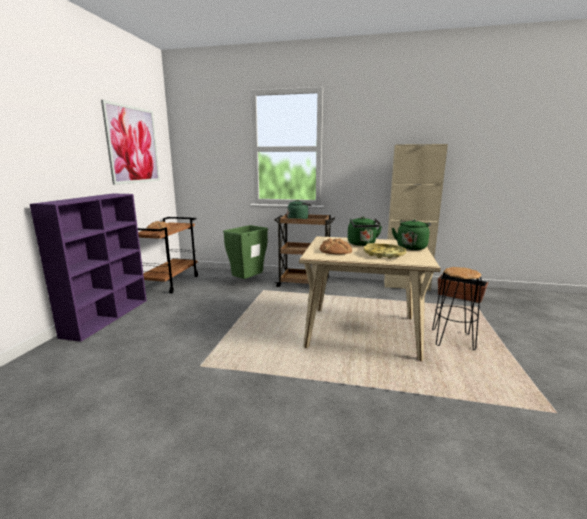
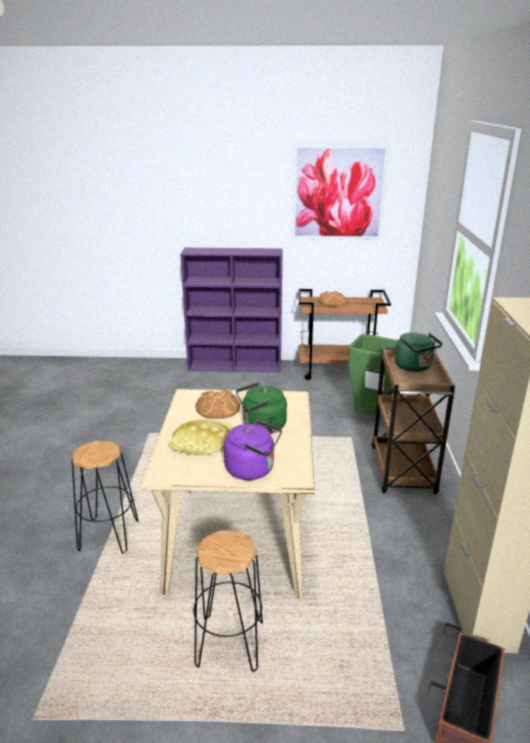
camera: 80 degrees right, 10 degrees up
(361, 387) = (109, 535): none -> black stool
(411, 247) = (253, 469): green kettle -> purple kettle

